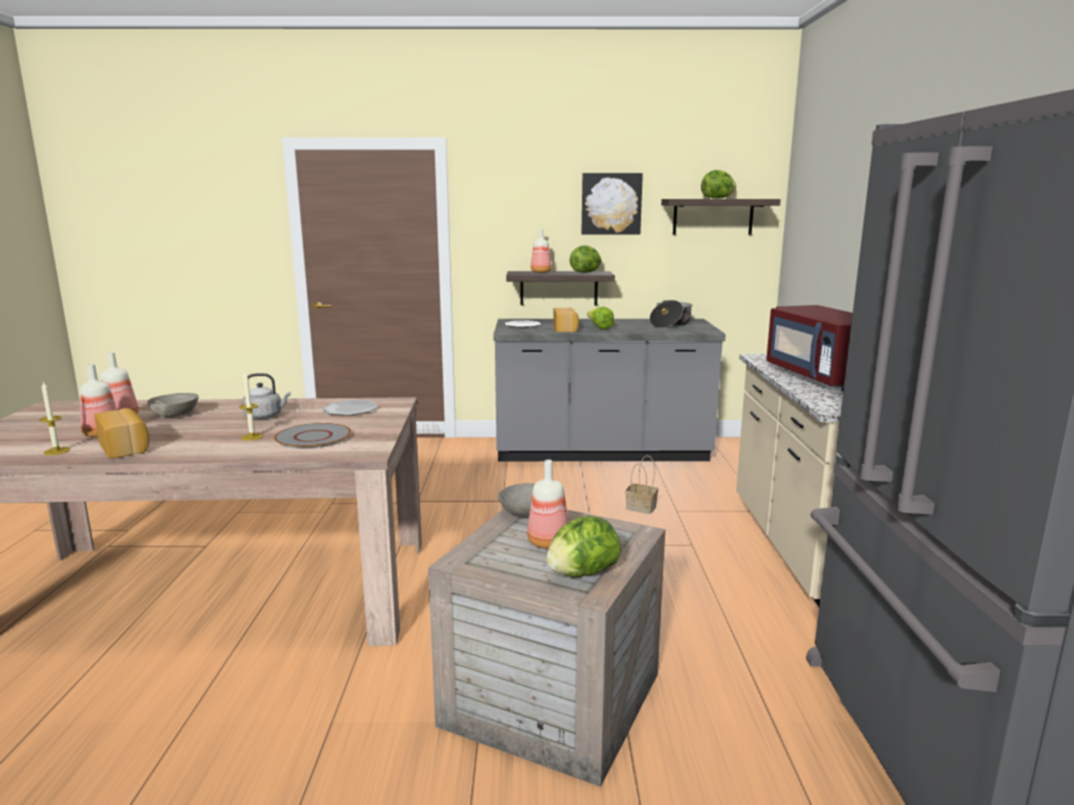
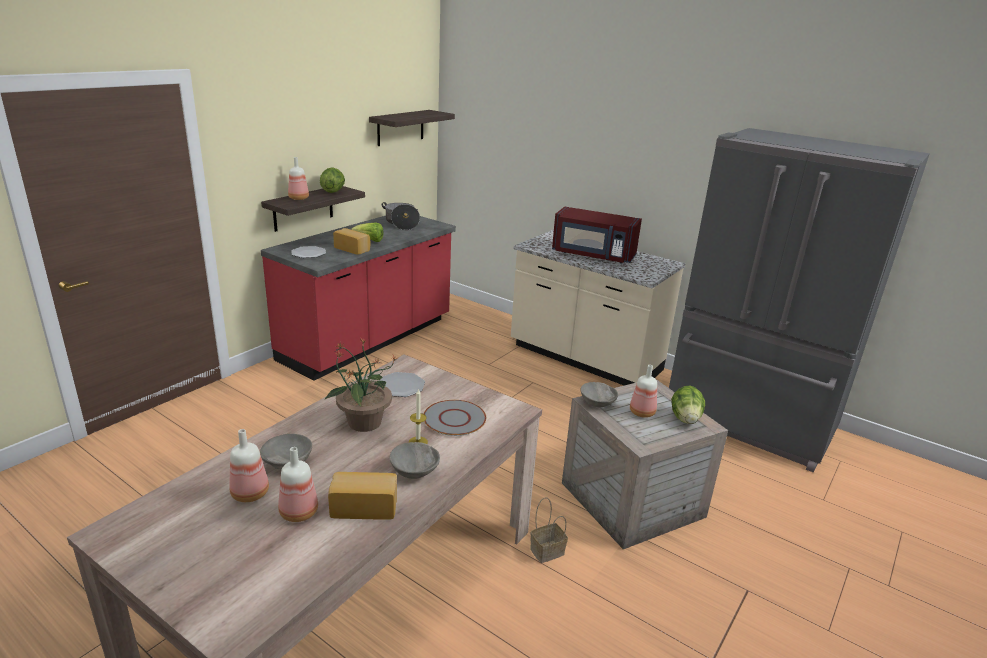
camera: 55 degrees left, 10 degrees up
(56, 451) = (324, 546): candle -> none
(198, 447) = (414, 471): none -> grey bowl
(266, 416) = (363, 422): grey kettle -> potted plant
(601, 452) = (368, 340): grey counter -> red counter
(611, 204) = (335, 125): picture -> none
(642, 508) = (469, 371): basket -> basket (547, 550)
(717, 198) = (408, 114): lettuce -> none

